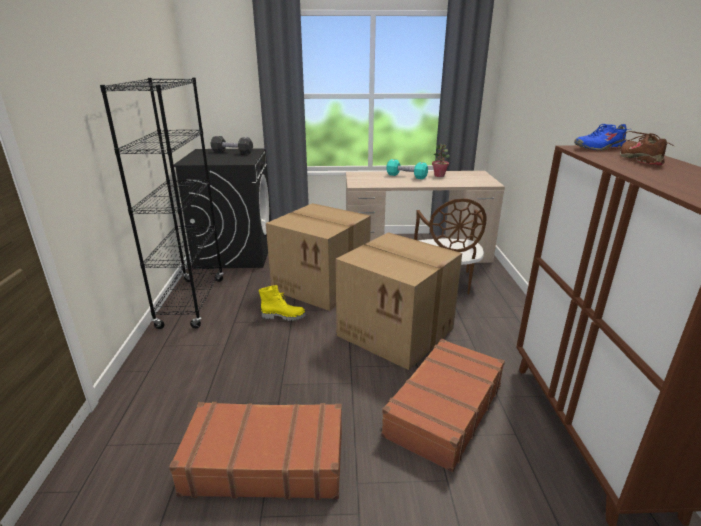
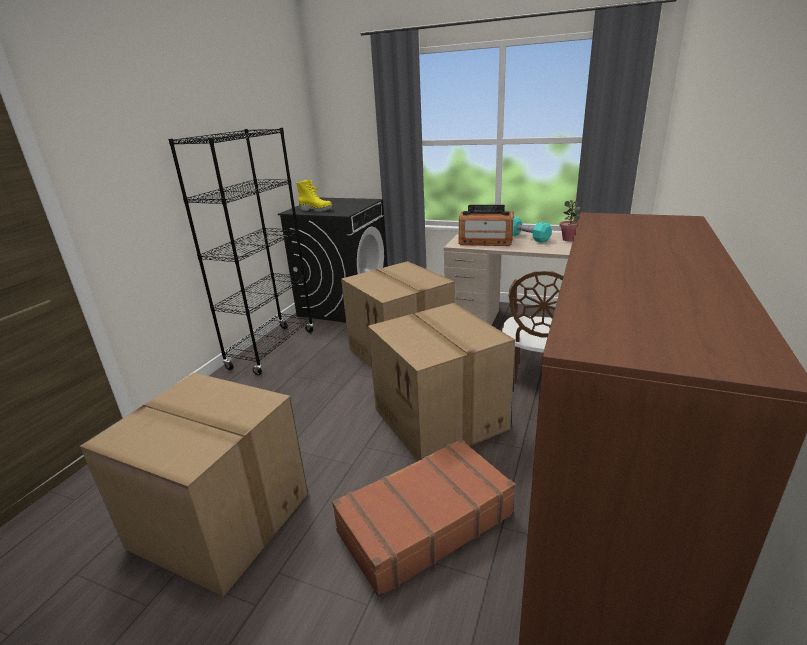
camera: 25 degrees right, 0 degrees up
(232, 152) = (346, 202): black dumbbell -> none
(265, 461) = (218, 520): brown suitcase -> cardboard box
(284, 316) = (340, 378): yellow boot -> yellow boot (317, 210)
(377, 181) = (485, 242): none -> radio
(599, 148) = (634, 219): blue shoe -> none
(640, 159) = (654, 240): brown shoe -> none

